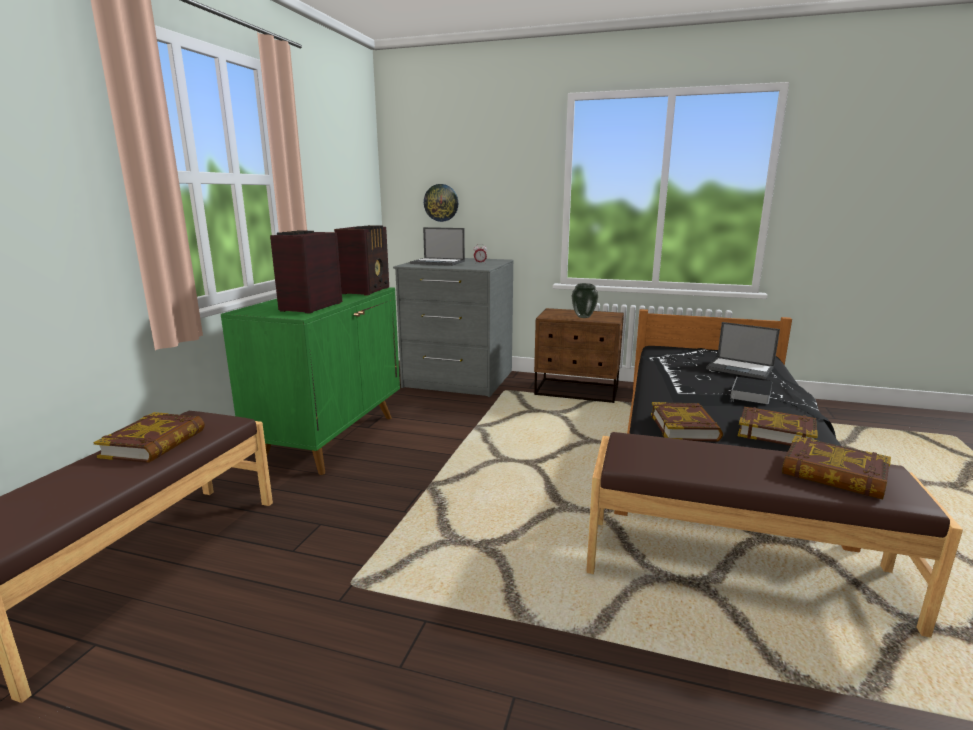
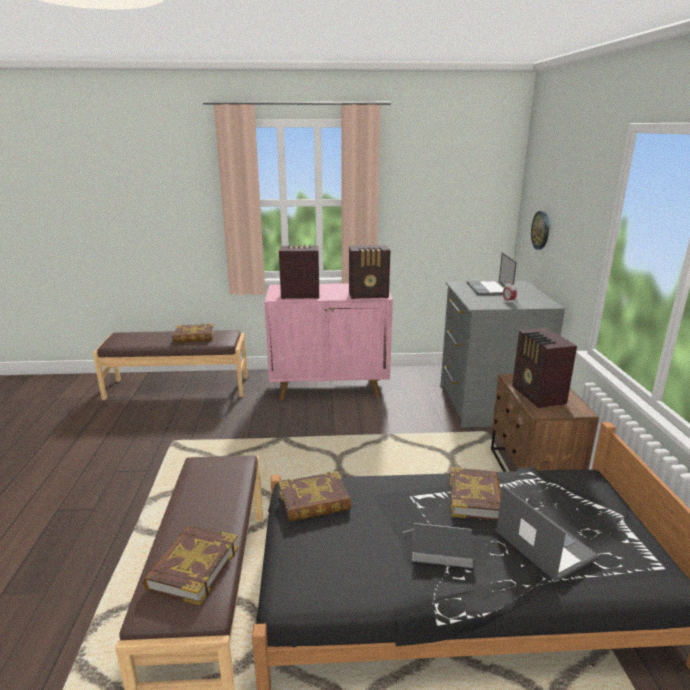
camera: 70 degrees right, 5 degrees up
(331, 438) = (330, 387): green cabinet -> pink cabinet
(584, 317) = (538, 396): vase -> radio
(740, 368) = (544, 543): laptop -> laptop turned 135 degrees clockwise
(776, 433) = (327, 562): book -> book (475, 498)

